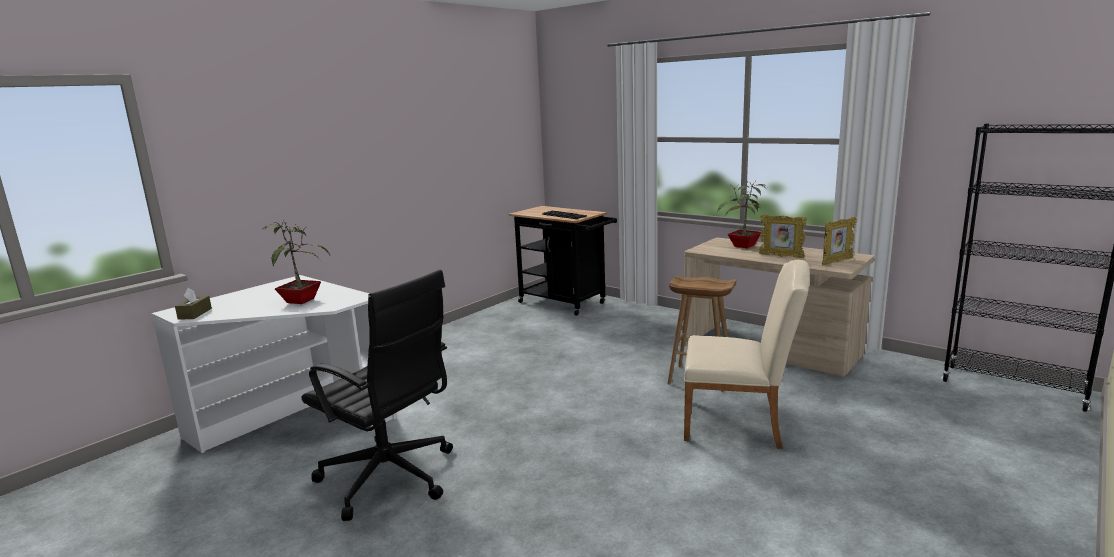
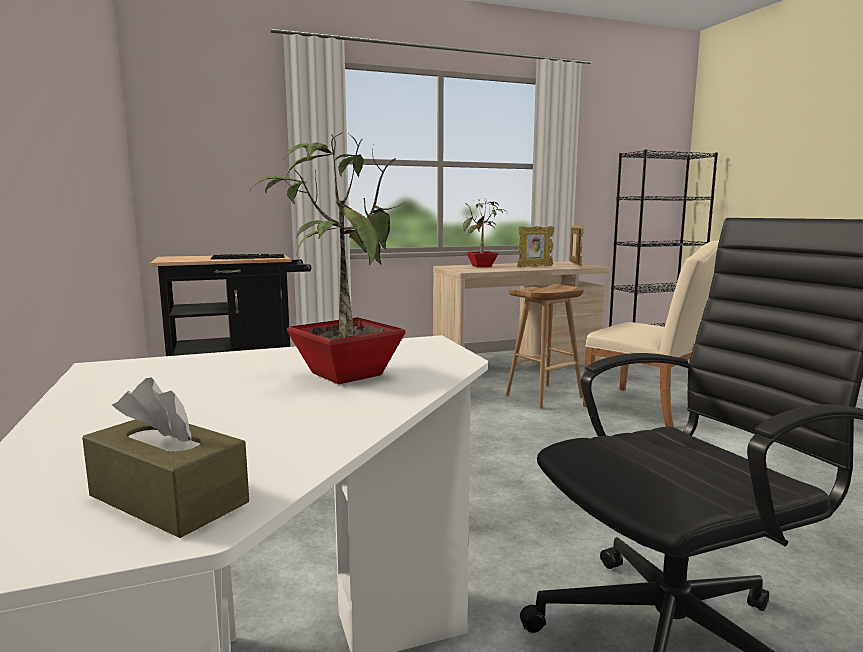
camera: 60 degrees left, 5 degrees down
(740, 424) = (651, 409): beige chair -> beige chair turned 90 degrees clockwise

